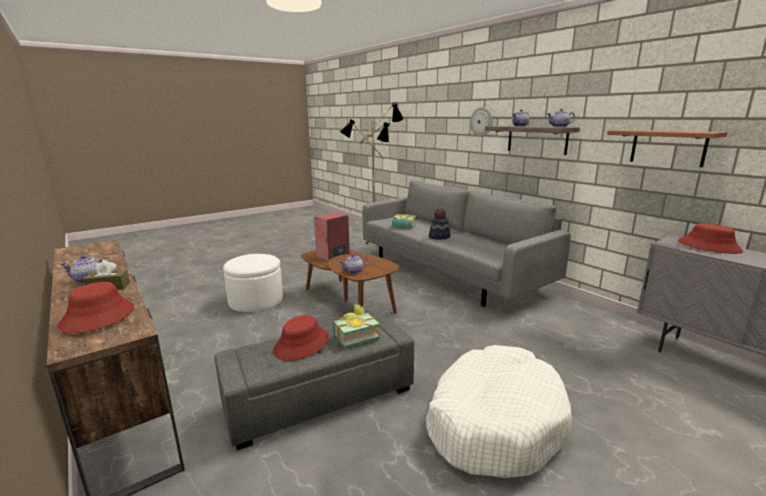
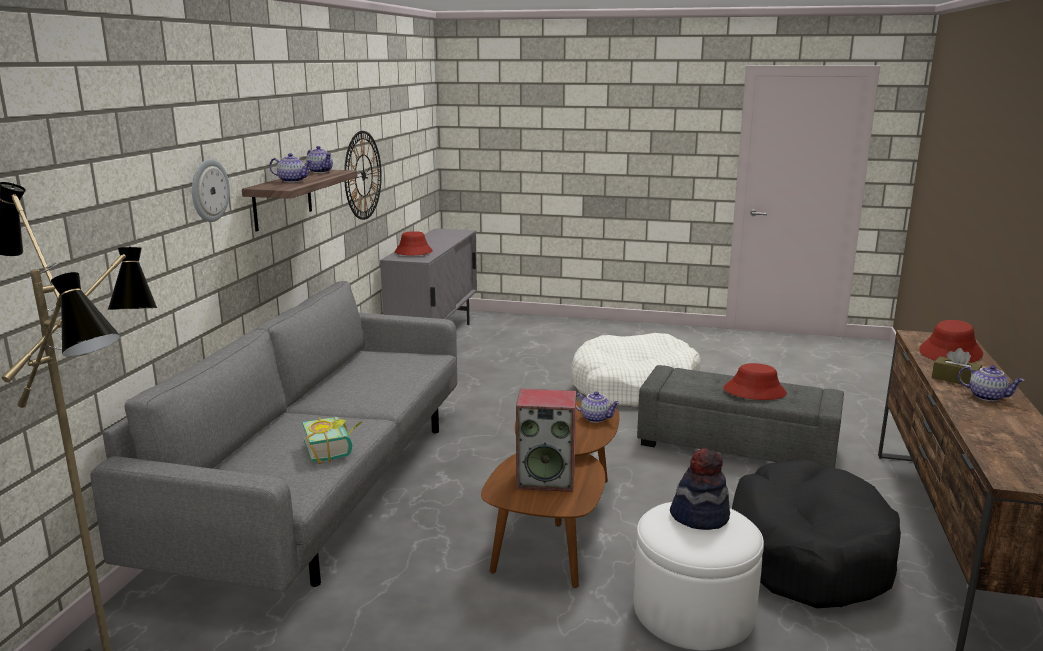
camera: 130 degrees left, 0 degrees up
(218, 342) = (808, 552): none -> black dog bed
(354, 336) = (701, 380): book -> none
(439, 237) = (366, 406): hat -> hat (699, 516)
(667, 147) = (363, 175): shelf -> wall clock

